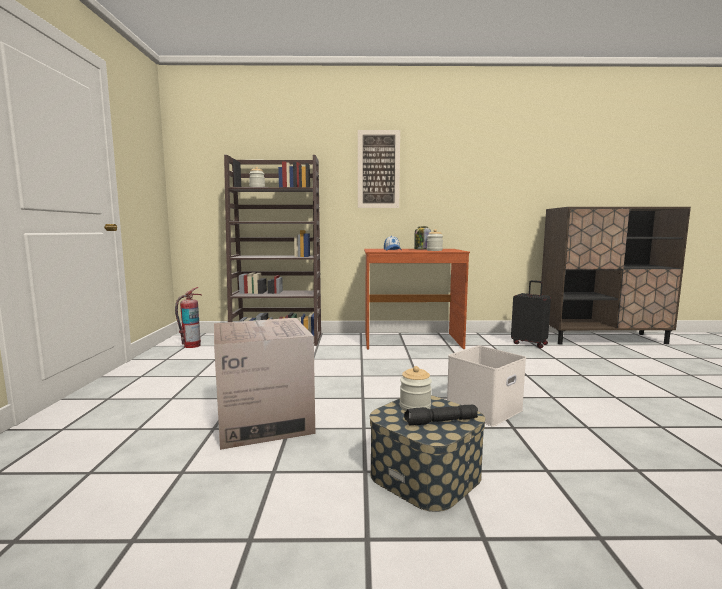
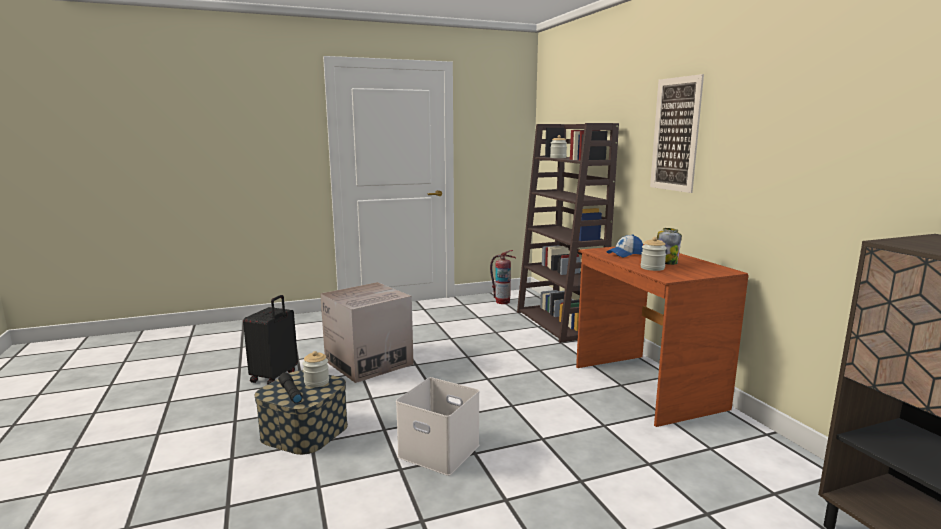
camera: 70 degrees right, 5 degrees up
(529, 344) = (774, 488): black suitcase -> black suitcase (275, 376)

